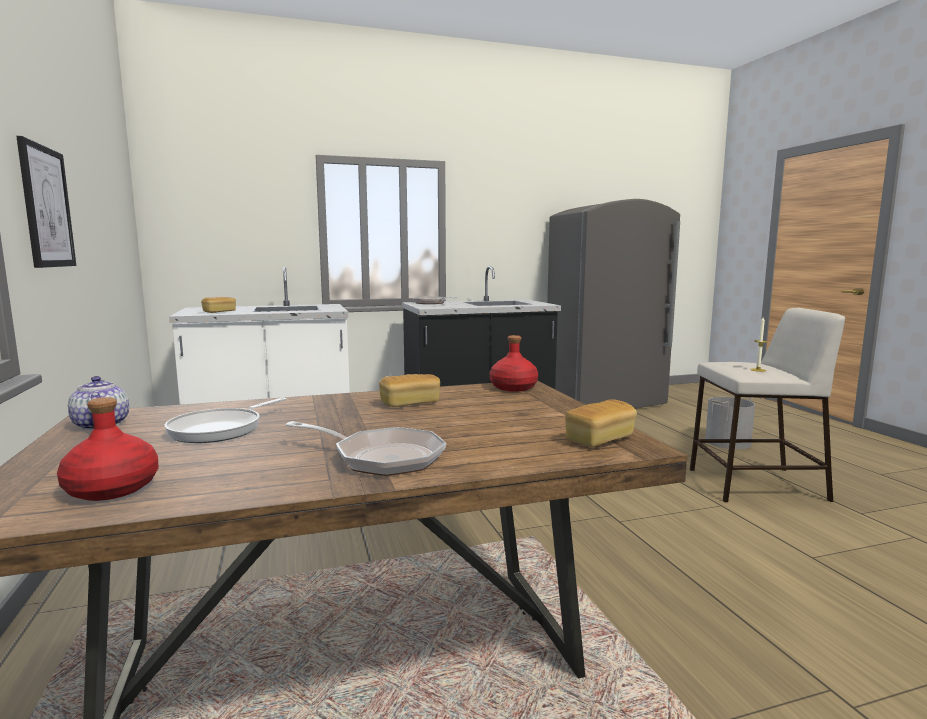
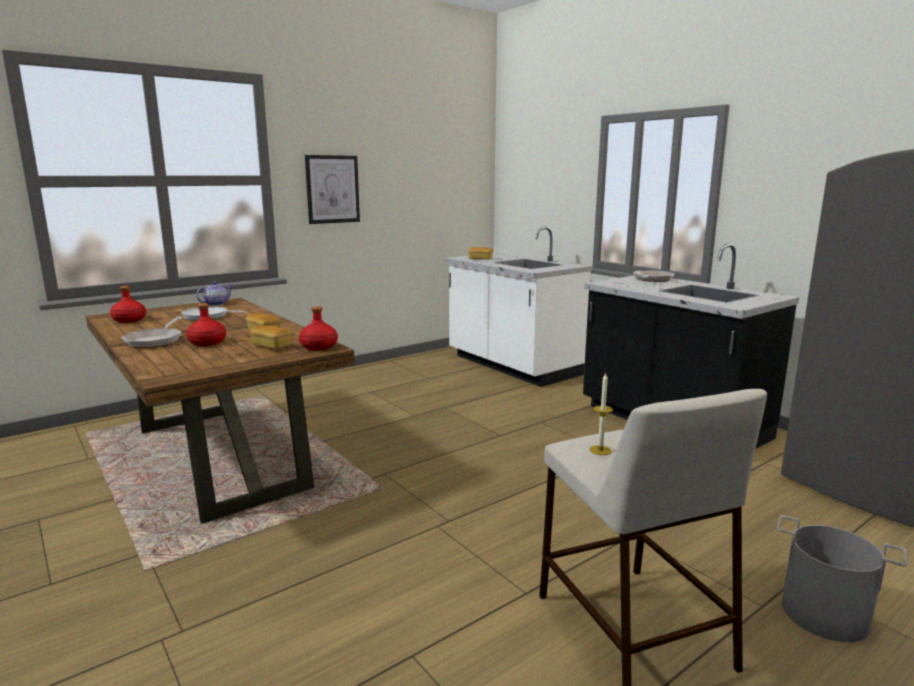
camera: 70 degrees right, 5 degrees up
(437, 428) = (207, 343): none -> red bottle
(599, 439) = (178, 371): bread -> bread (271, 346)

